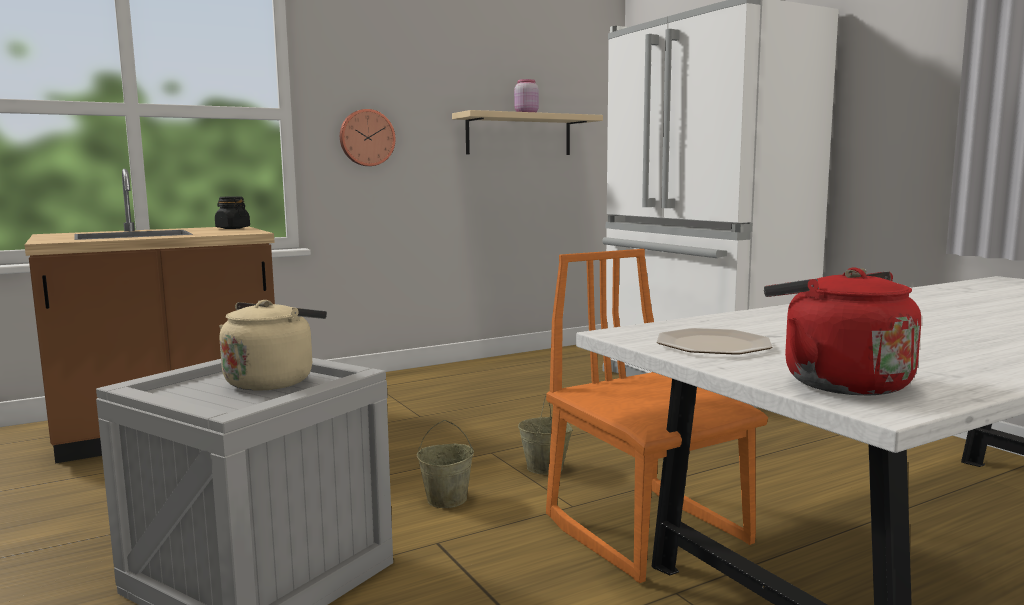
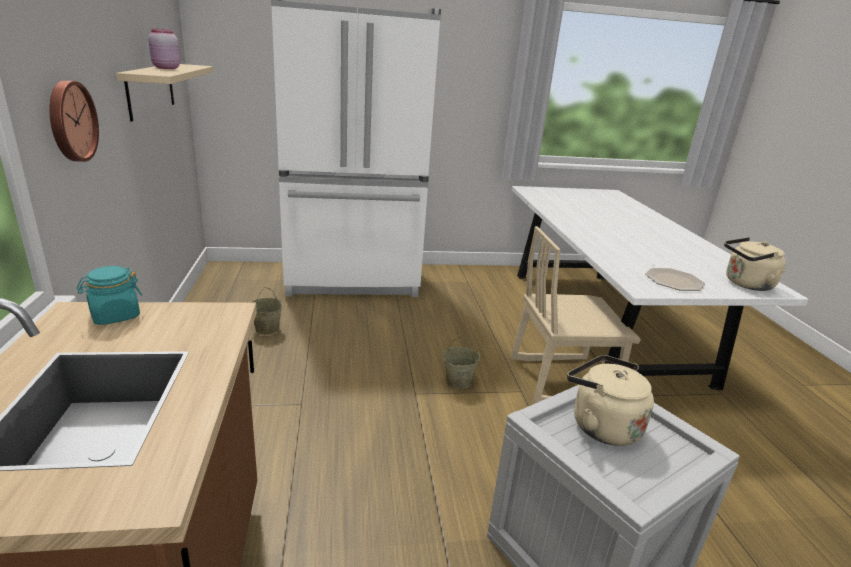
camera: 70 degrees left, 15 degrees up
(232, 228) = (115, 316): black jar -> turquoise jar
(447, 499) = (489, 435): beige bucket -> beige bucket (266, 329)
(648, 530) = (561, 379): orange chair -> beige chair
(838, 383) = (746, 284): red kettle -> beige kettle

